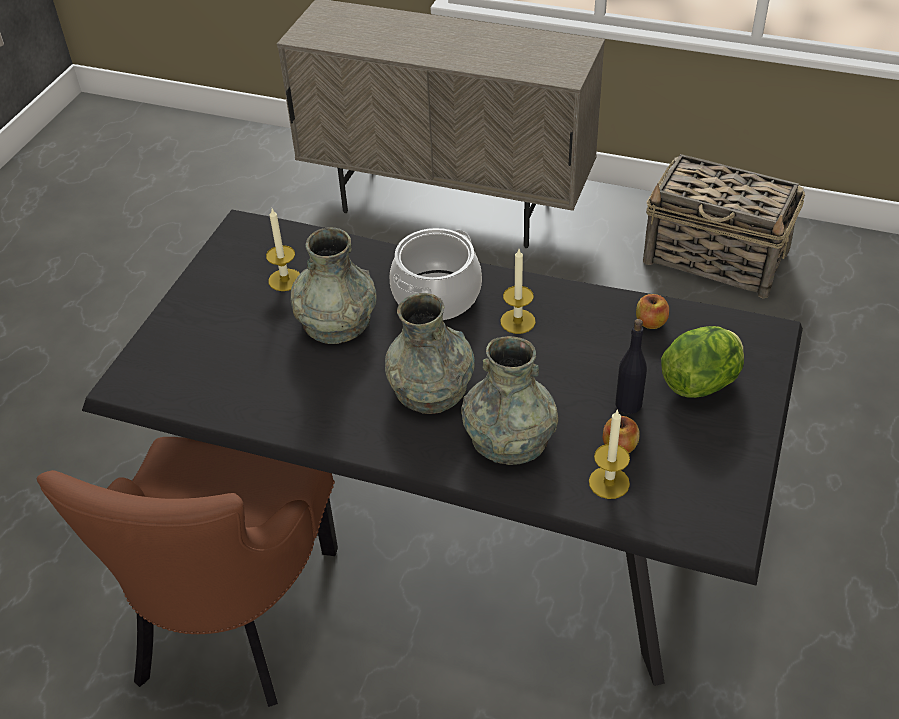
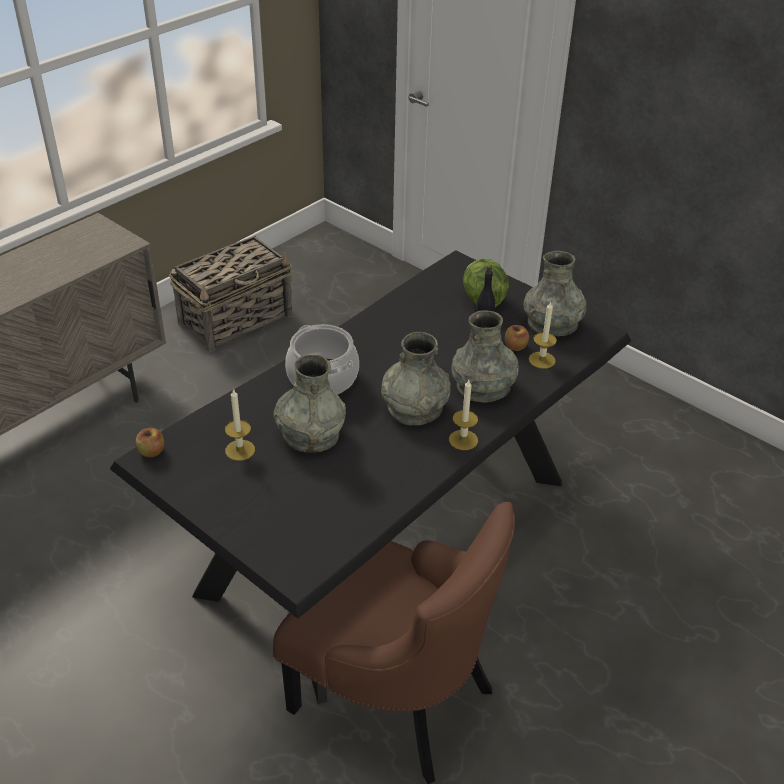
camera: 70 degrees left, 5 degrees down
(517, 321) = (377, 350): candle -> candle (463, 440)
(651, 322) = (418, 299): apple -> apple (151, 452)
(703, 472) = (552, 324): none -> grey vase

